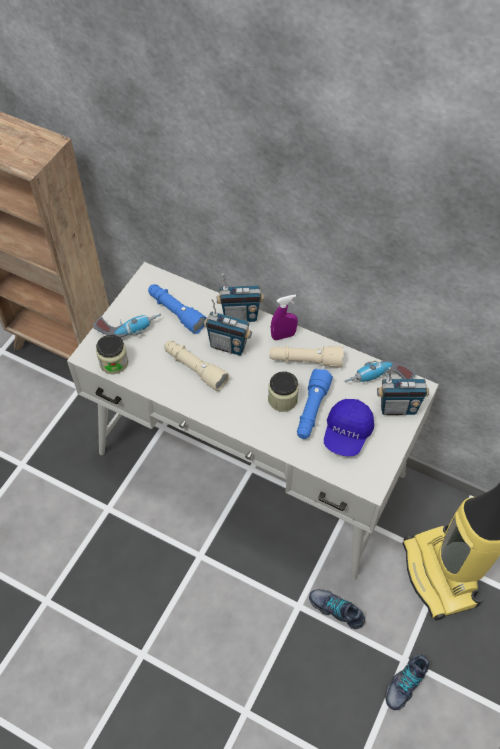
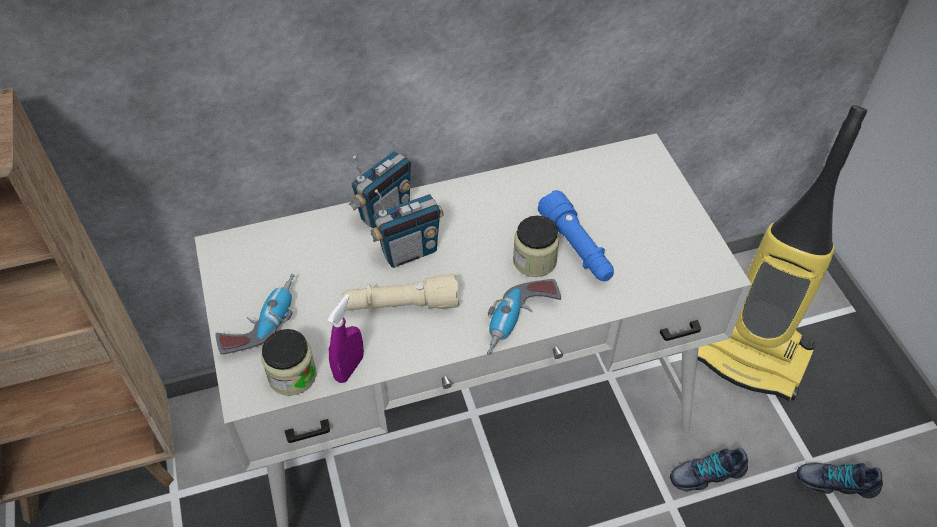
camera: 45 degrees left, 5 degrees down
(176, 312) = (303, 263): blue flashlight -> none
(283, 336) = (456, 198): purple spray bottle -> purple spray bottle (349, 368)
(305, 361) = (509, 205): beige flashlight -> none
(347, 433) = (637, 242): blue cap -> none
(378, 381) = (602, 171): power drill -> power drill (519, 323)
(398, 407) = (650, 181): radio -> none
(405, 682) = (836, 482): shoe -> shoe turned 105 degrees clockwise

